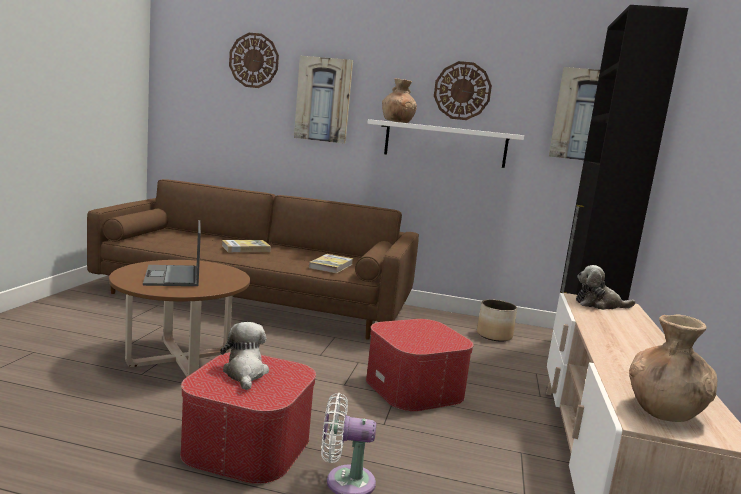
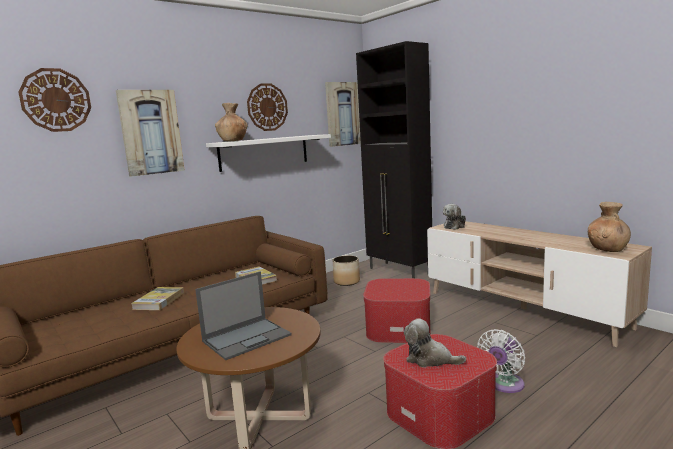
camera: 50 degrees left, 0 degrees up
(173, 276) = (247, 338): laptop -> laptop turned 60 degrees counterclockwise

